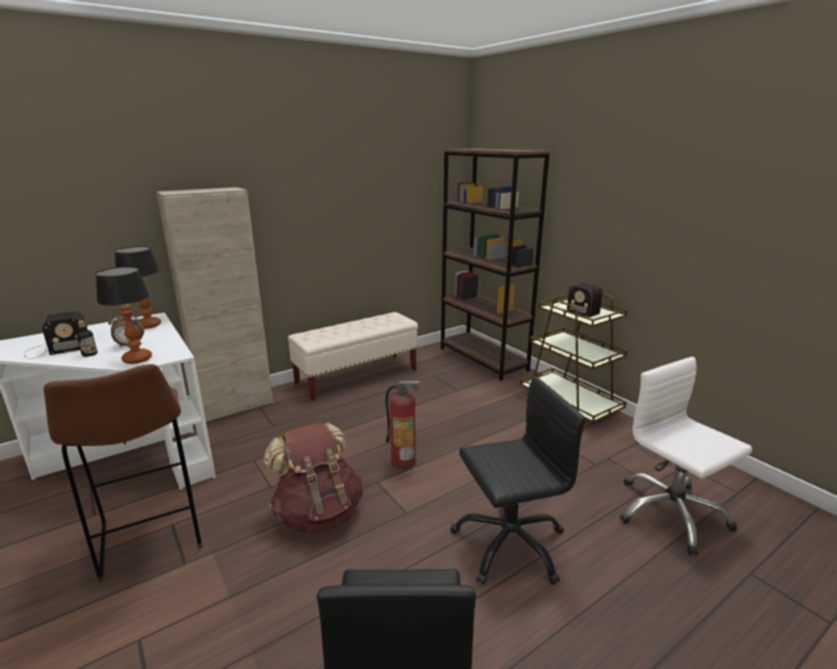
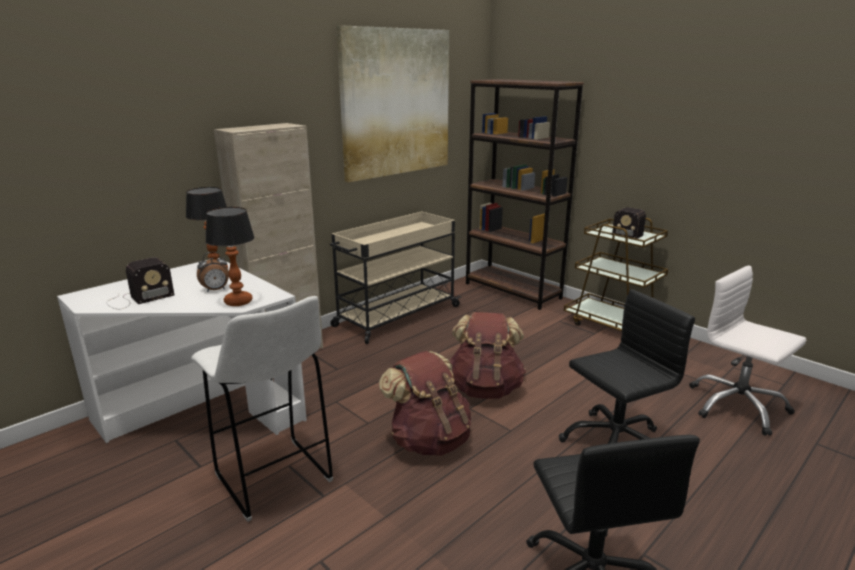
camera: 10 degrees left, 0 degrees up
(89, 354) = (181, 300): bottle -> none
(150, 538) = (275, 480): brown stool -> white stool
(357, 376) = (396, 316): beige bench -> beige cart
(362, 170) = (396, 103): none -> picture
(403, 462) = (485, 388): fire extinguisher -> brown backpack

